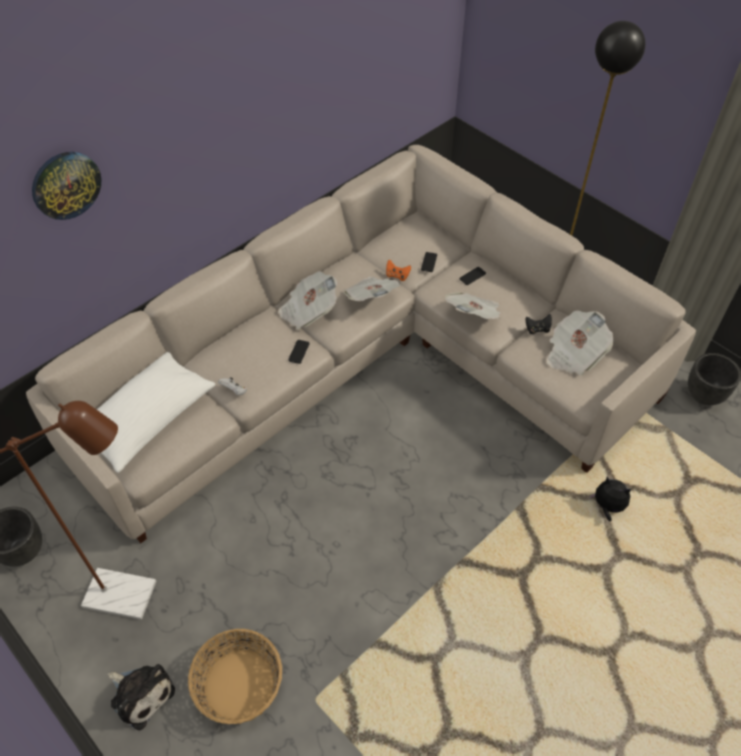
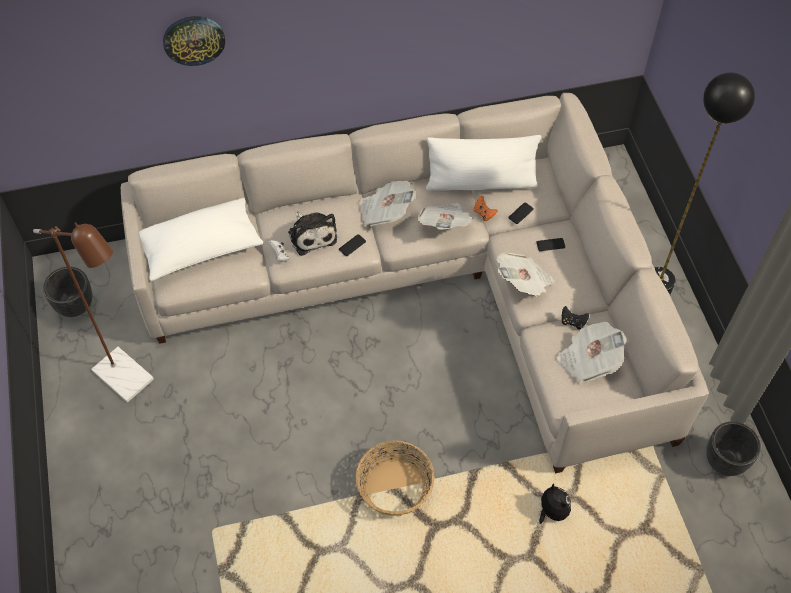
camera: 30 degrees right, 5 degrees up
(141, 694) = (96, 456): plush toy -> plush toy (312, 234)
(238, 684) = (166, 488): basket -> basket (394, 487)
(377, 252) = (481, 182): none -> white pillow

